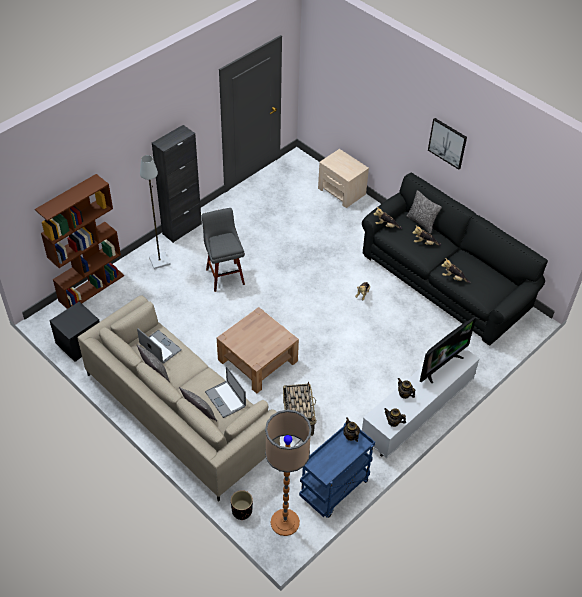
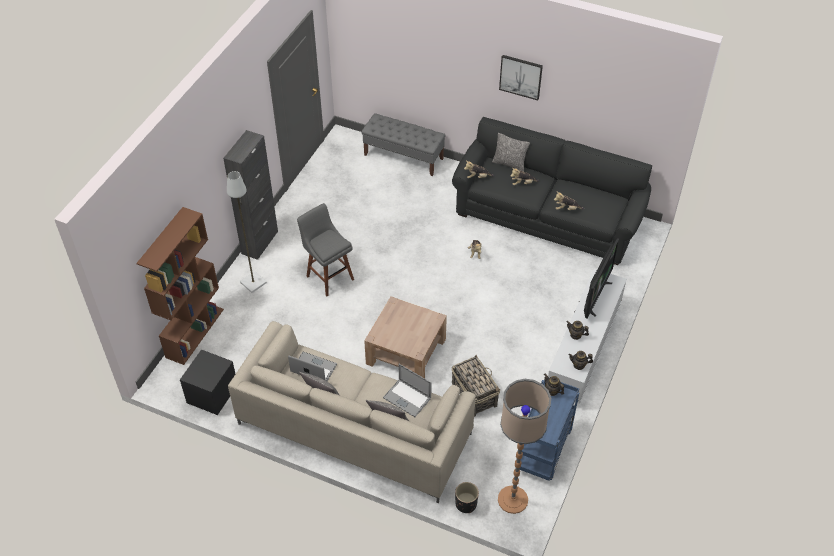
camera: 20 degrees left, 0 degrees up
(342, 191) = (404, 157): beige nightstand -> grey bench

